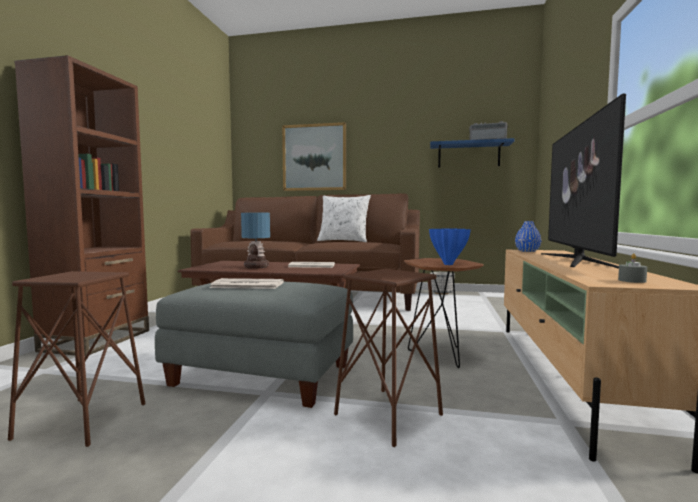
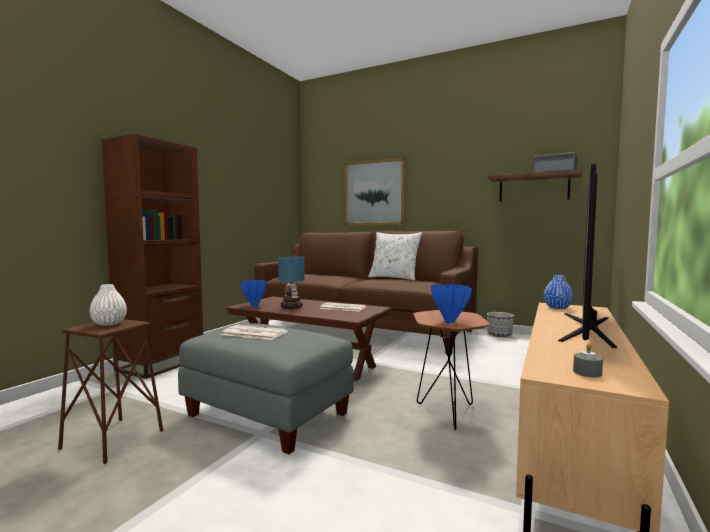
camera: 15 degrees right, 0 degrees up
(76, 275) = (109, 324): none -> white vase
(211, 267) = (254, 305): none -> blue vase
(388, 415) = (351, 473): brown stool -> none
(468, 155) = (533, 188): blue shelf -> brown shelf

